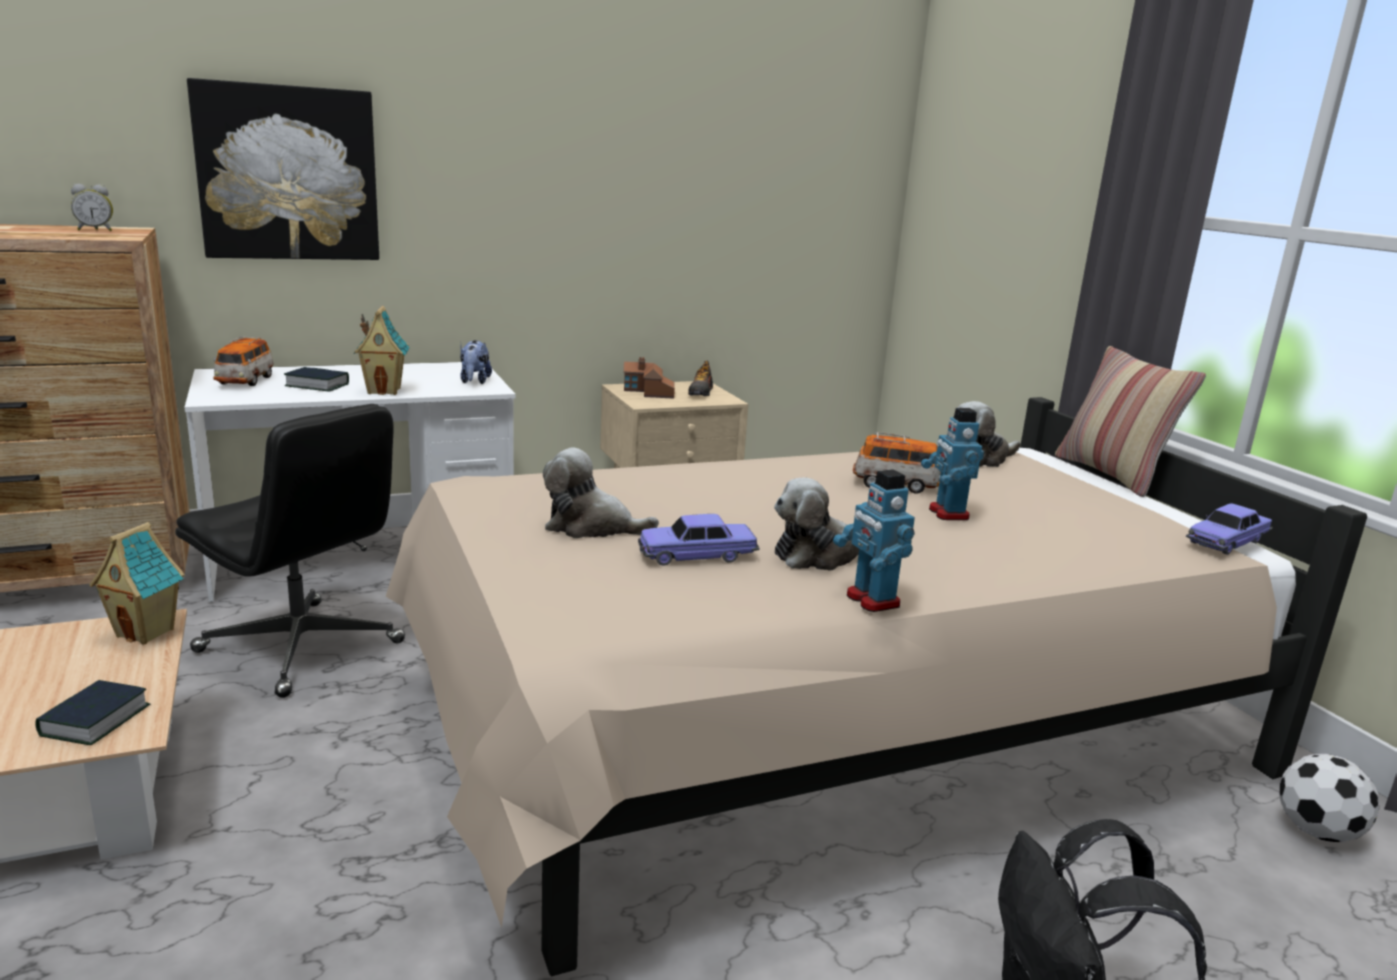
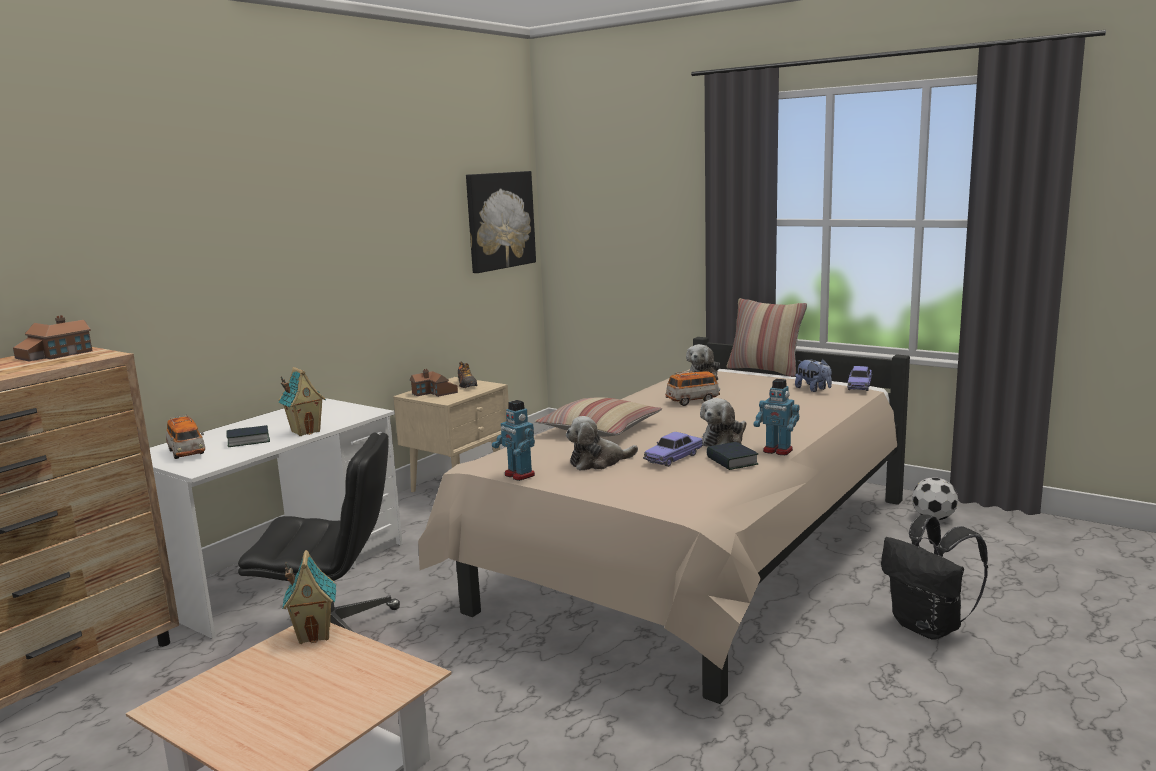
camera: 30 degrees left, 5 degrees down
(95, 230) = (54, 354): alarm clock -> toy house
(95, 720) = (383, 680): book -> book (732, 461)
(288, 173) = (169, 280): picture -> picture (500, 220)
(474, 381) = (349, 410): plush toy -> plush toy (813, 389)
(692, 485) = (600, 429): none -> pillow
(947, 513) = (739, 407): toy robot -> toy robot (519, 475)

